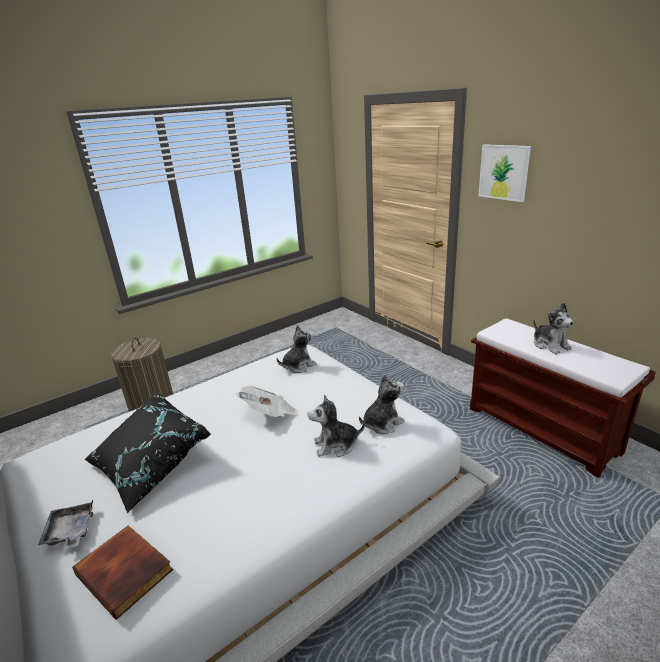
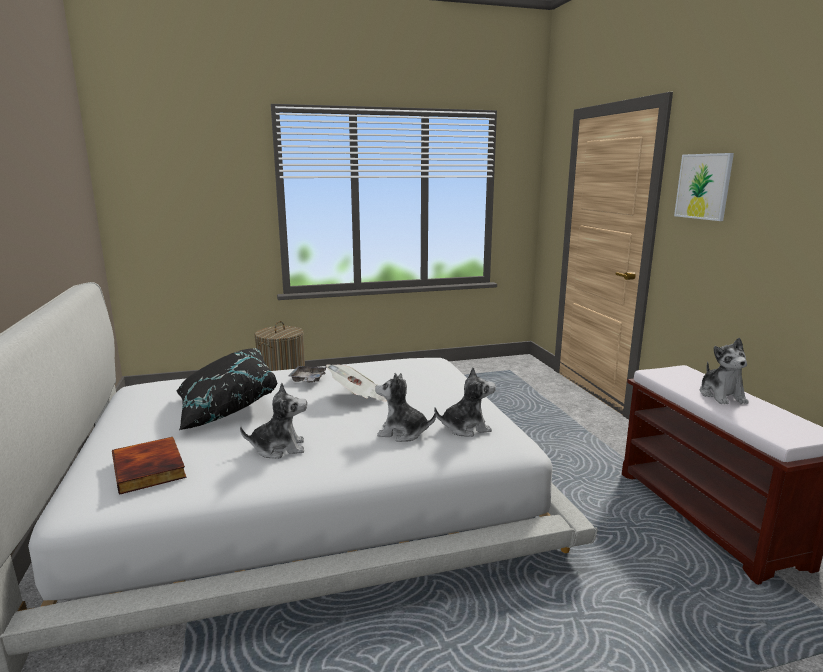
camera: 20 degrees right, 10 degrees down
(70, 532) = (131, 434): grey tray -> grey tray (308, 380)
(298, 366) = (417, 370): plush toy -> plush toy (279, 448)

